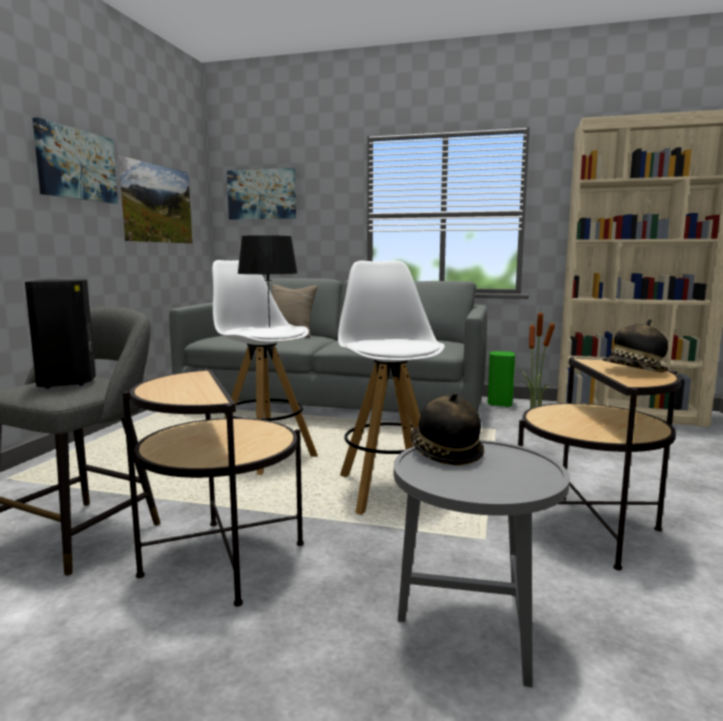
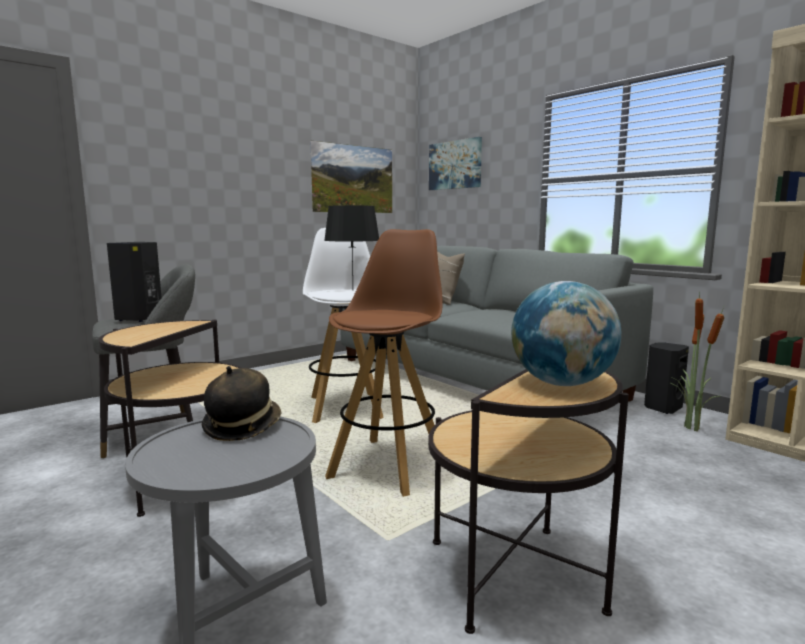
camera: 35 degrees right, 0 degrees up
(76, 164) = (266, 152): picture -> none
(388, 489) = (388, 464): white stool -> brown stool
(499, 403) = (662, 408): green speaker -> black speaker
(634, 371) = (561, 384): hat -> globe

